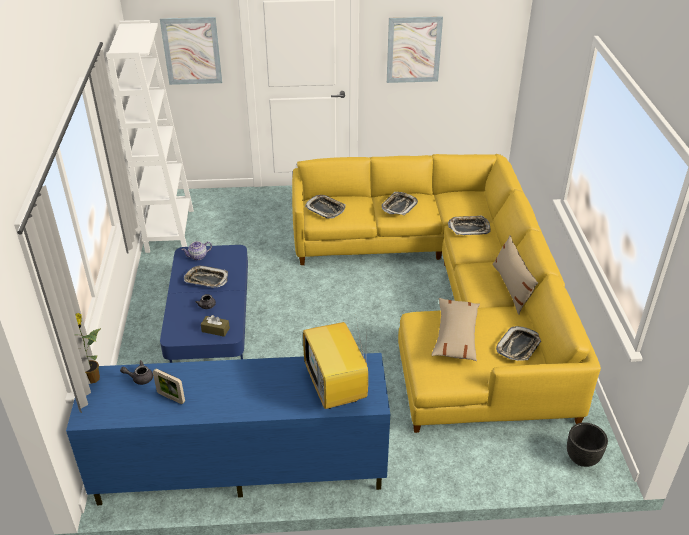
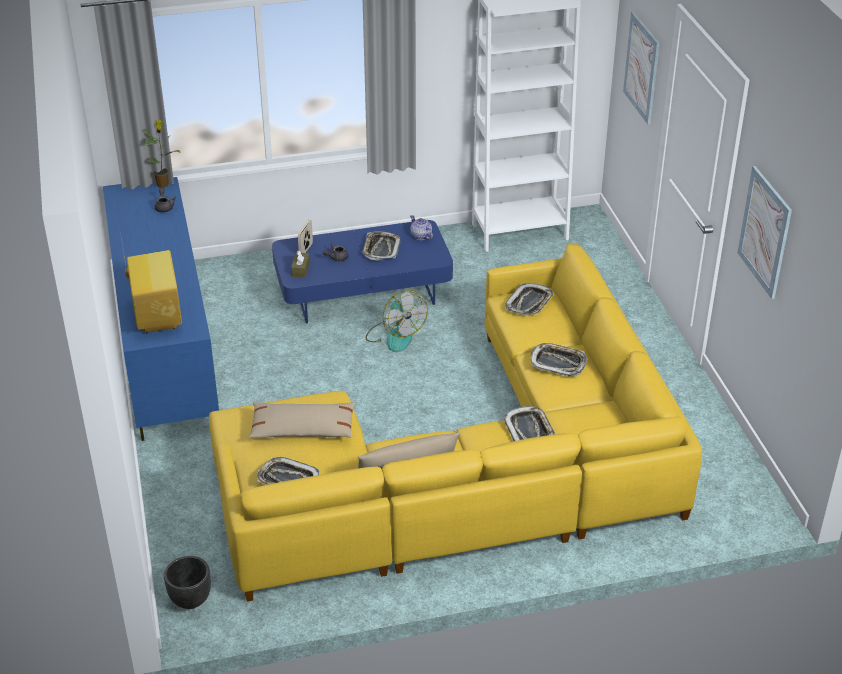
camera: 80 degrees right, 0 degrees up
(171, 397) = (141, 227): picture frame -> picture frame (306, 250)
(279, 311) = (395, 335): none -> fan
(337, 388) = (156, 316): television -> television turned 105 degrees clockwise

